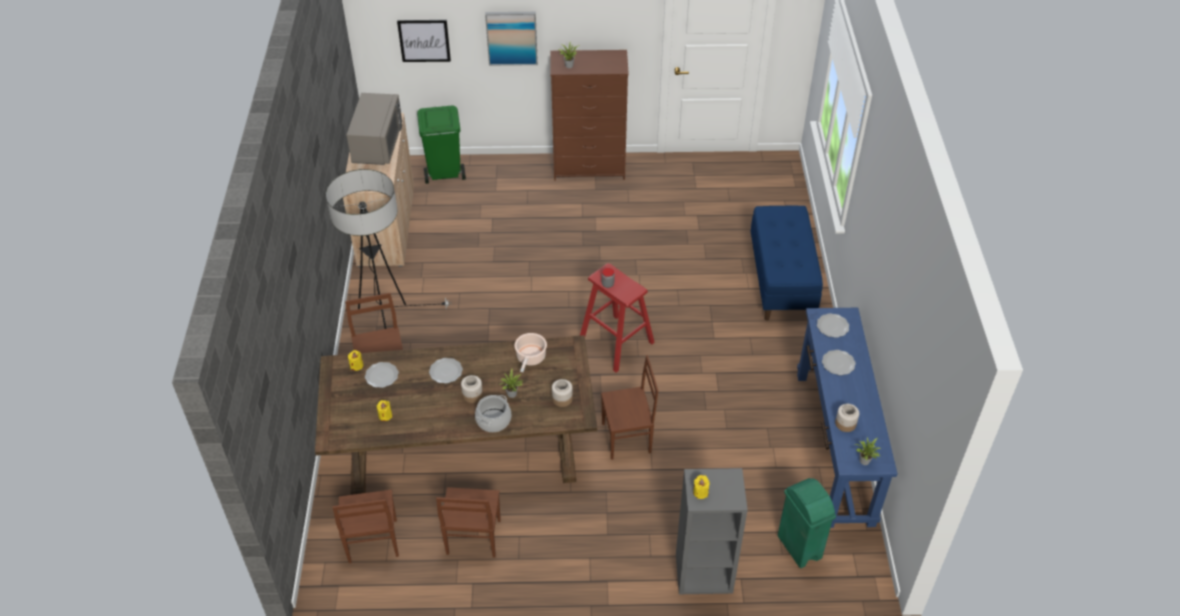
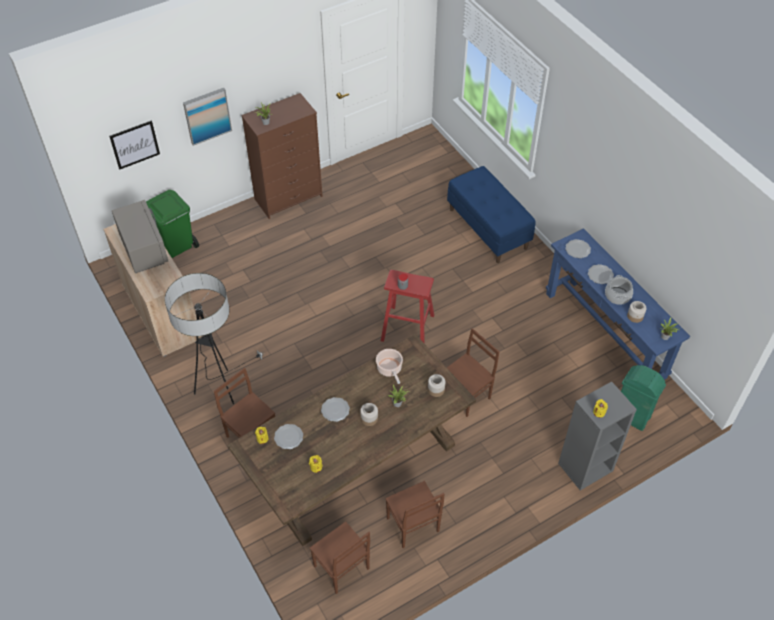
camera: 30 degrees left, 5 degrees up
(493, 420) = (400, 430): cooking pot -> cooking pot (617, 296)

